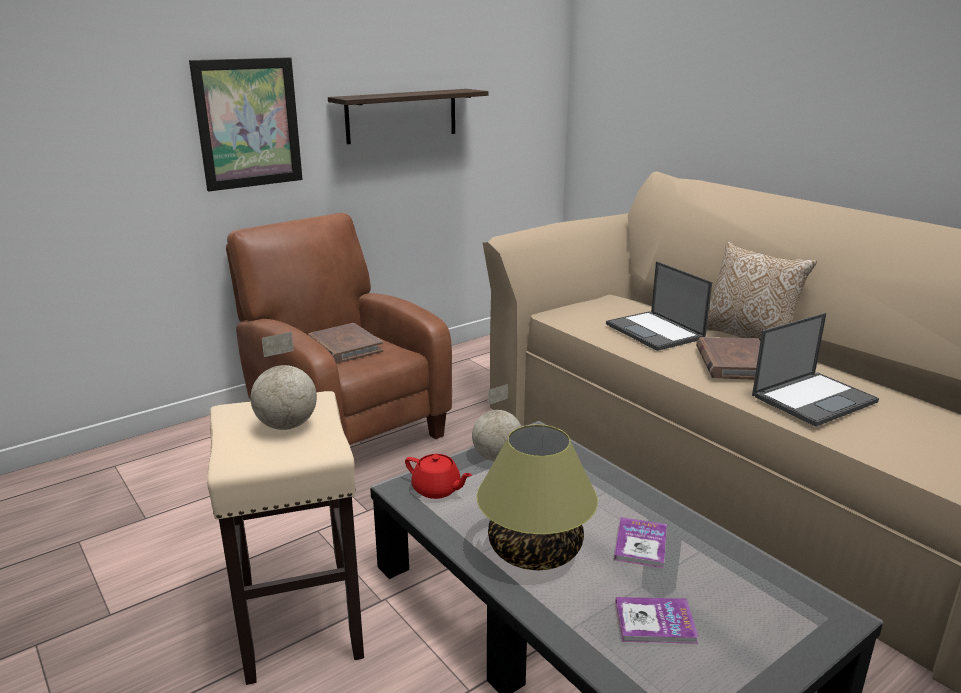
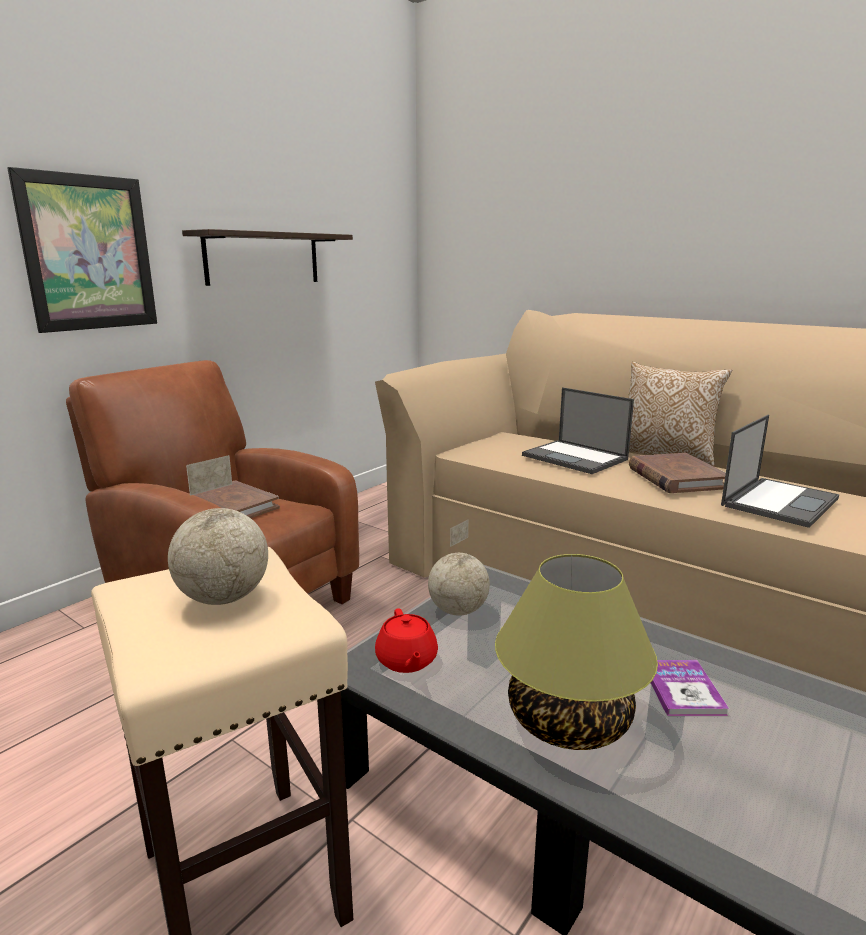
camera: 15 degrees left, 5 degrees down
(437, 489) = (406, 661): red teapot -> red teapot turned 60 degrees clockwise
(655, 622) = (772, 793): book -> none

